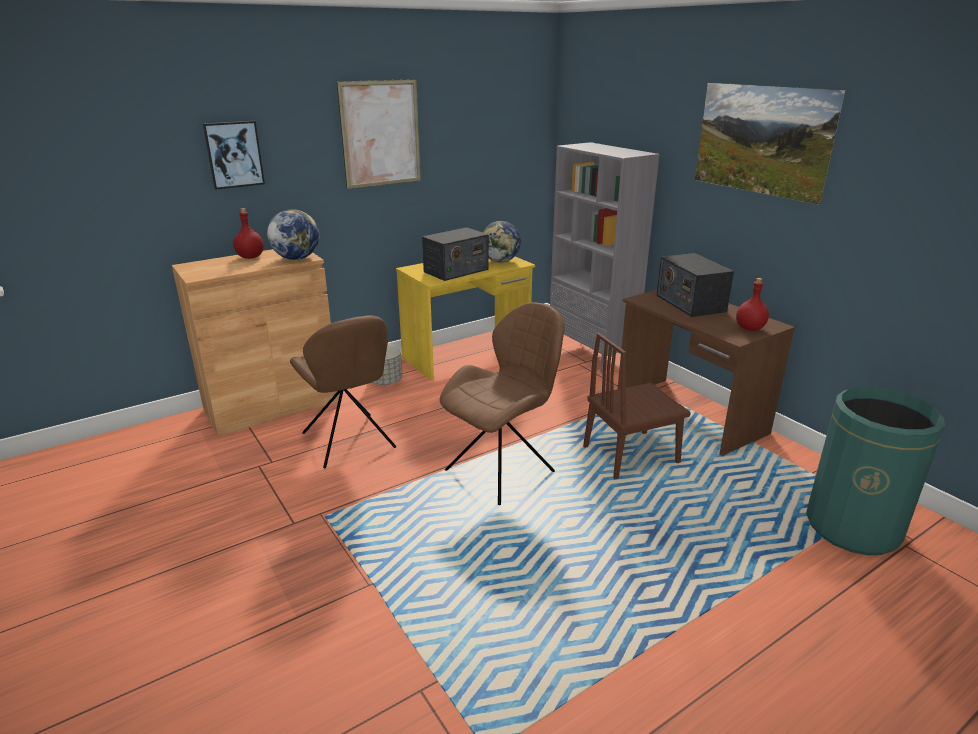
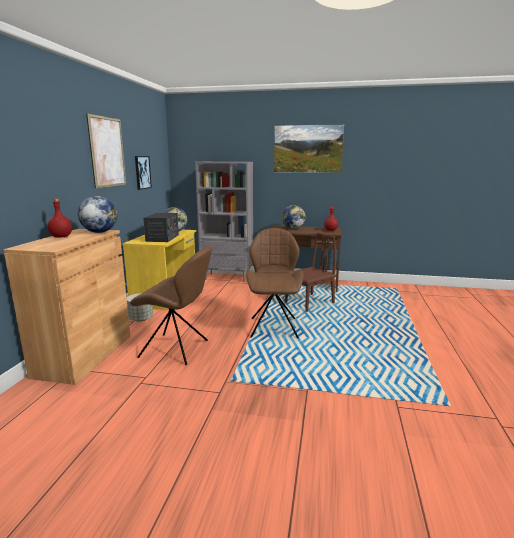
camera: 45 degrees left, 10 degrees down
(234, 154) = (36, 158): picture -> picture (142, 172)
(630, 455) = (309, 303): brown chair -> brown chair turned 150 degrees counterclockwise
(690, 303) = (293, 228): radio -> globe
(852, 527) = (403, 295): green trash can -> none

